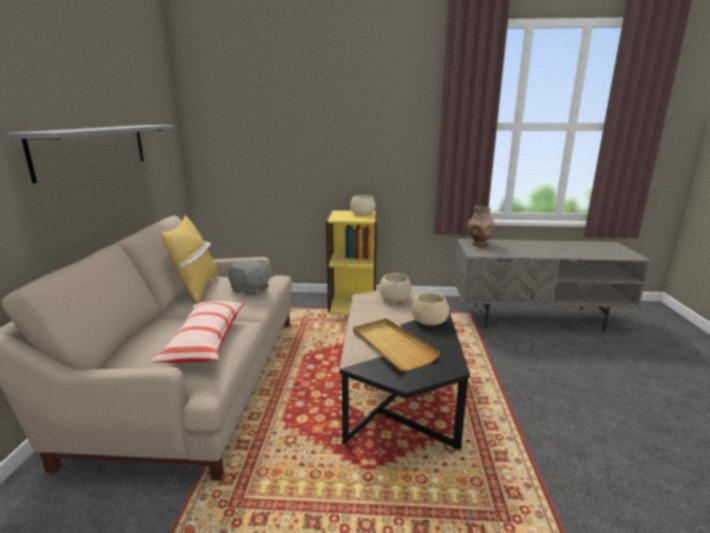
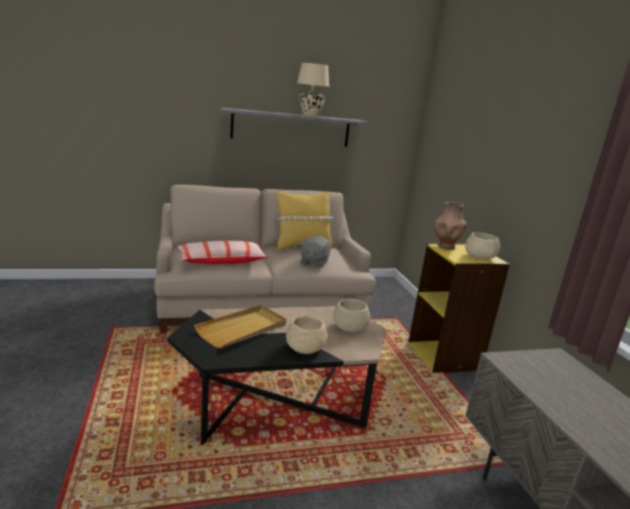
camera: 70 degrees right, 0 degrees up
(123, 127) = (310, 116): none -> beige table lamp
(479, 244) = (556, 366): brown vase -> brown vase (445, 246)

